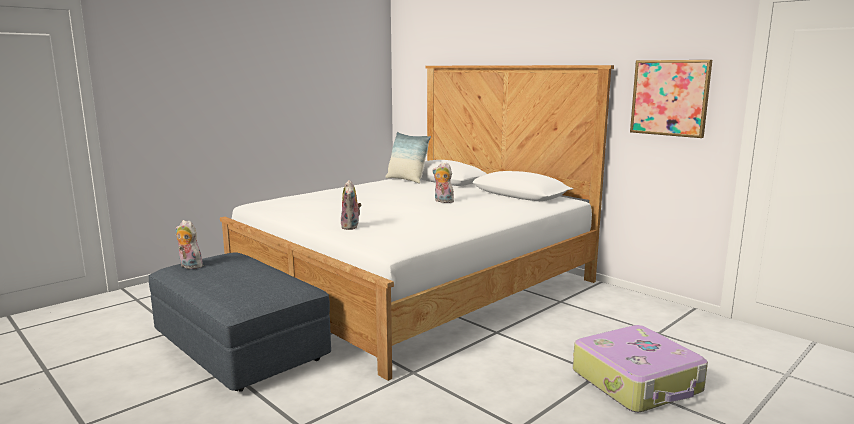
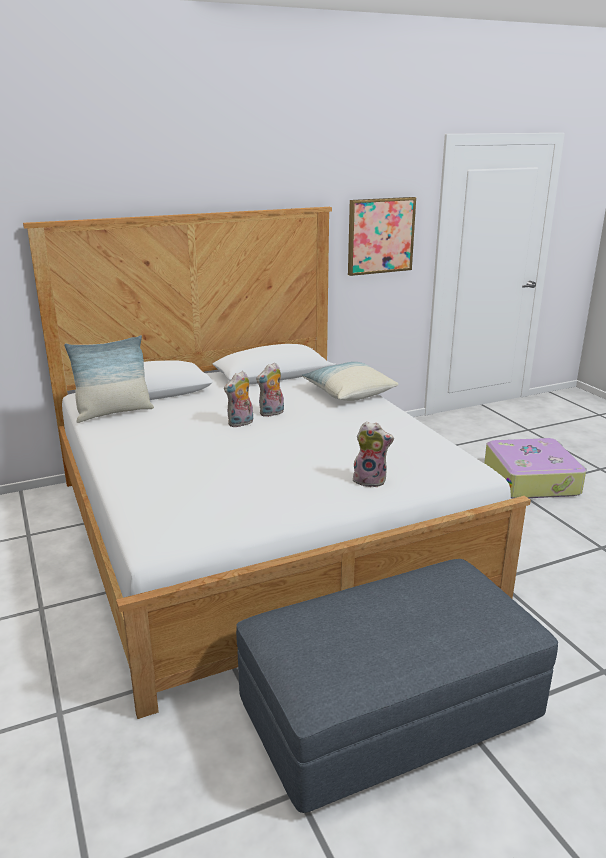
camera: 70 degrees left, 10 degrees up
(189, 266) = (328, 668): plush toy -> plush toy (241, 423)
(509, 211) = (348, 393): none -> pillow

